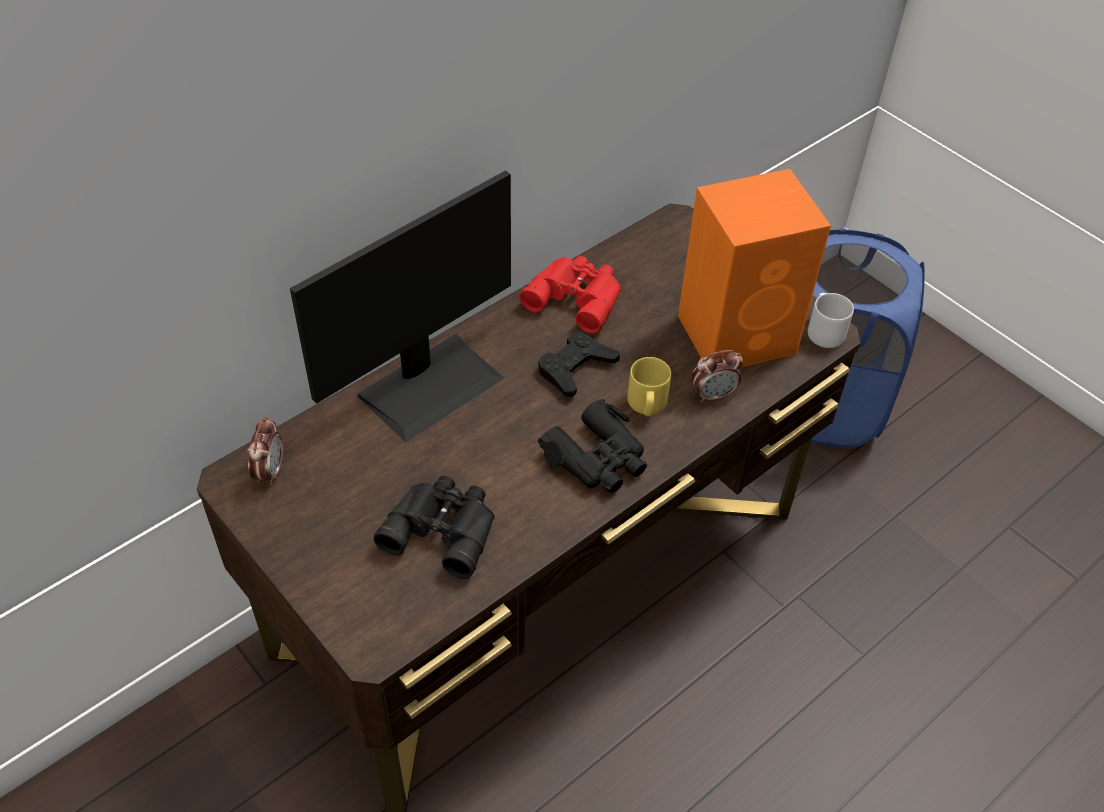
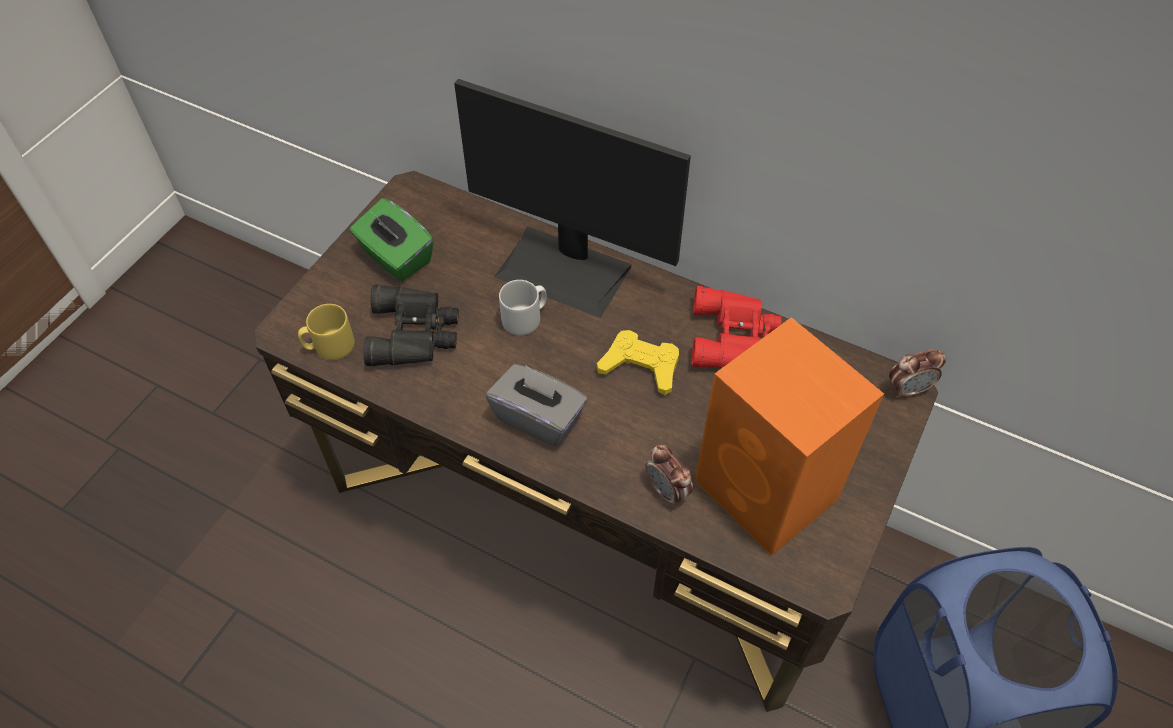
camera: 70 degrees right, 5 degrees up
(269, 471) = (427, 207): alarm clock -> alarm clock (908, 389)
(326, 518) = (395, 257): none -> green tissue box
(575, 368) = (641, 366): black game controller -> yellow game controller
(597, 458) = (539, 418): black binoculars -> grey tissue box
(647, 405) = (624, 437): yellow mug -> yellow mug (329, 346)
(824, 331) = (822, 576): grey mug -> grey mug (525, 318)

